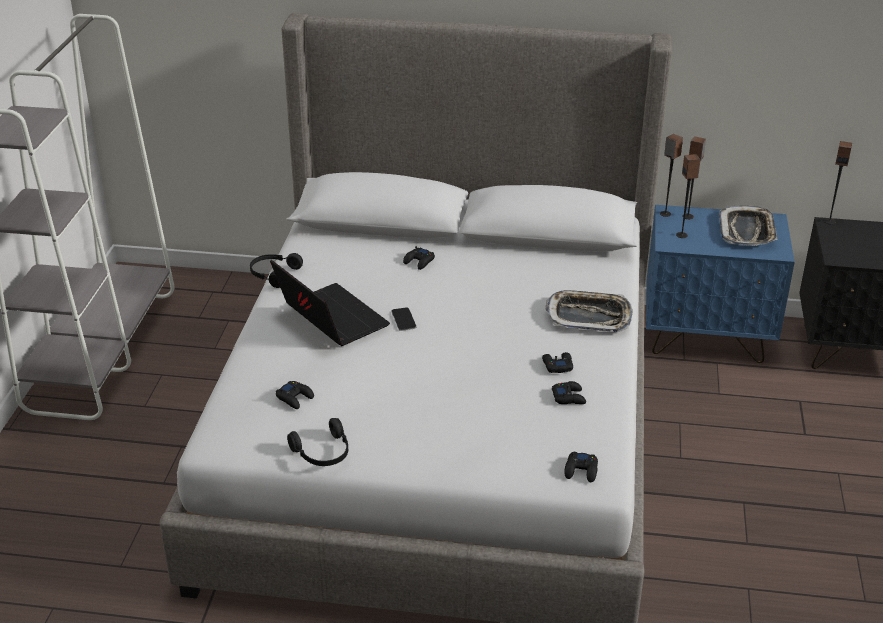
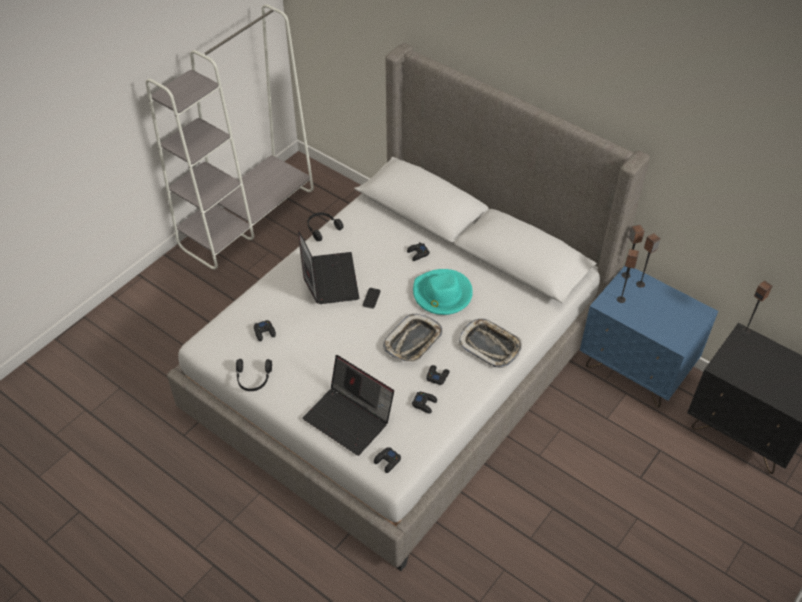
camera: 30 degrees right, 15 degrees up
(486, 289) = (442, 294): none -> turquoise hat
(492, 445) = (350, 418): none -> laptop
(747, 231) = (673, 315): tray -> tray (413, 341)

